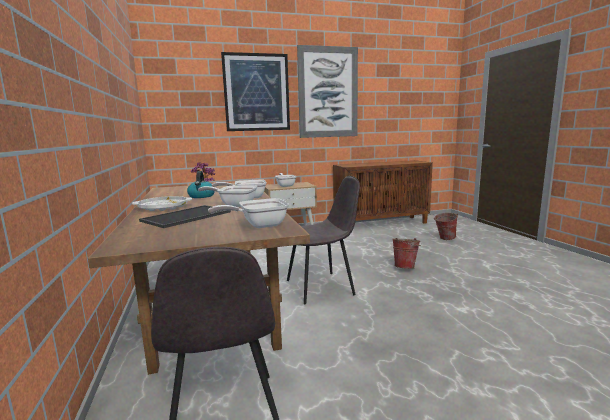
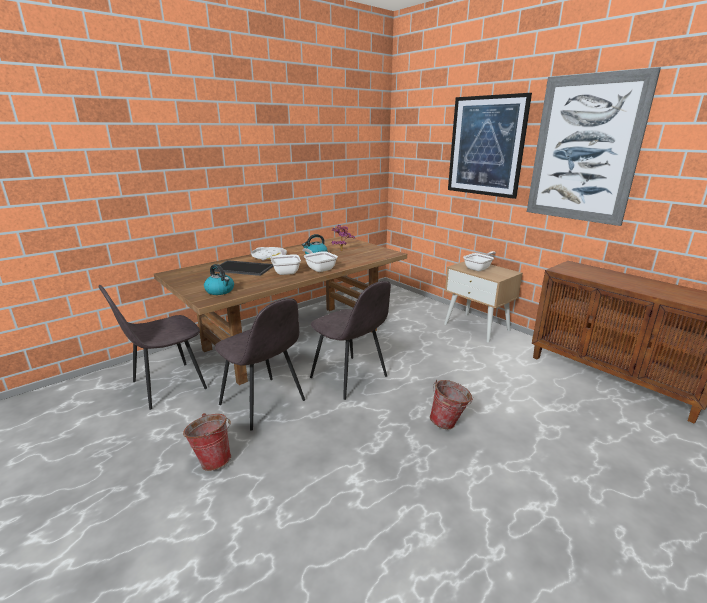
camera: 65 degrees right, 10 degrees up
(258, 225) = (220, 291): frying pan -> kettle
(333, 336) = (263, 403): none -> grey chair
(444, 238) = (622, 451): bucket -> bucket (213, 459)

